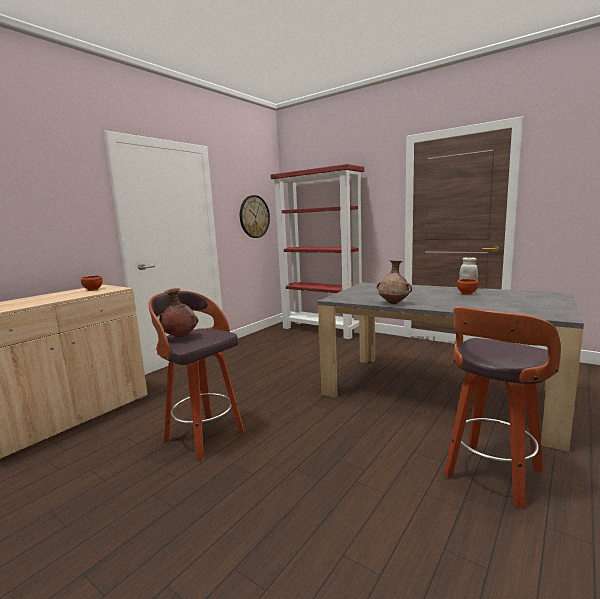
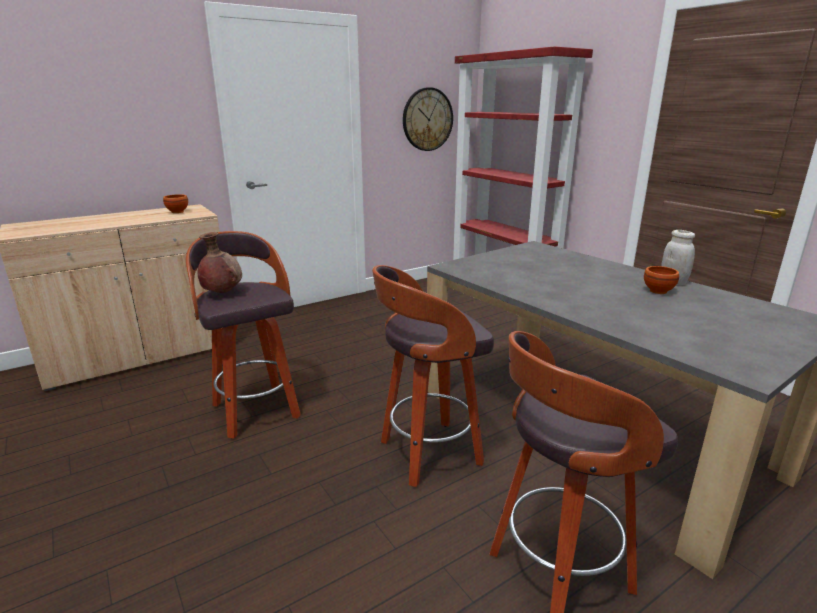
camera: 20 degrees right, 10 degrees up
(356, 431) = (428, 454): none -> stool
(394, 303) = (519, 290): brown vase -> none

